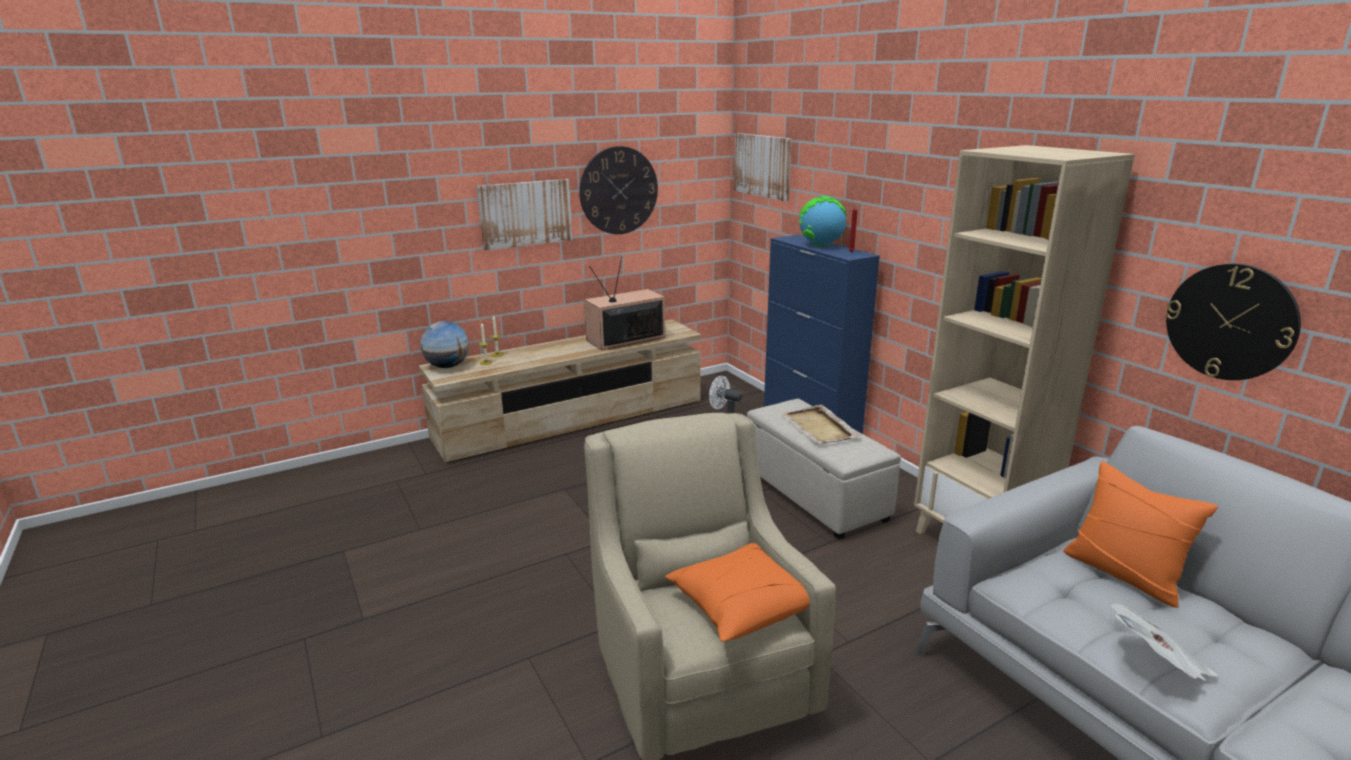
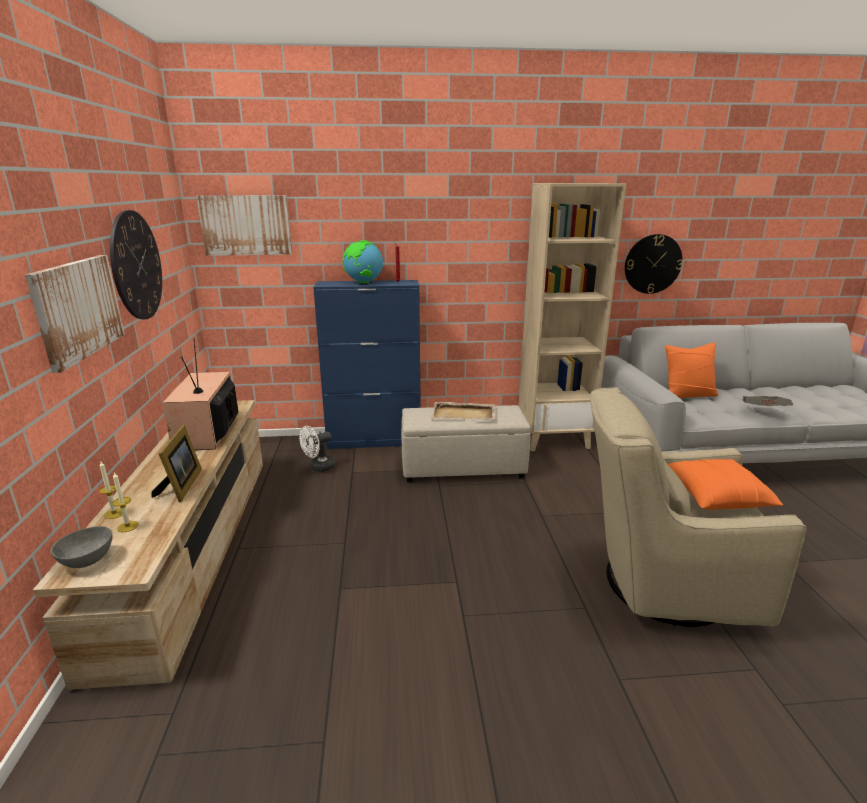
camera: 65 degrees left, 0 degrees up
(447, 366) = (88, 561): globe -> grey bowl
(541, 359) = (181, 486): none -> picture frame

